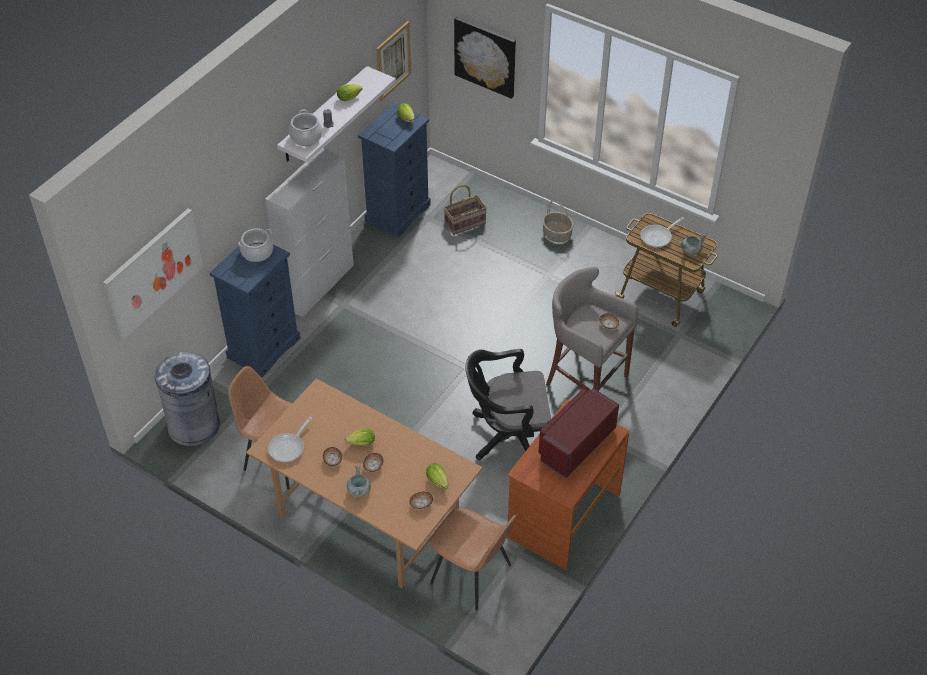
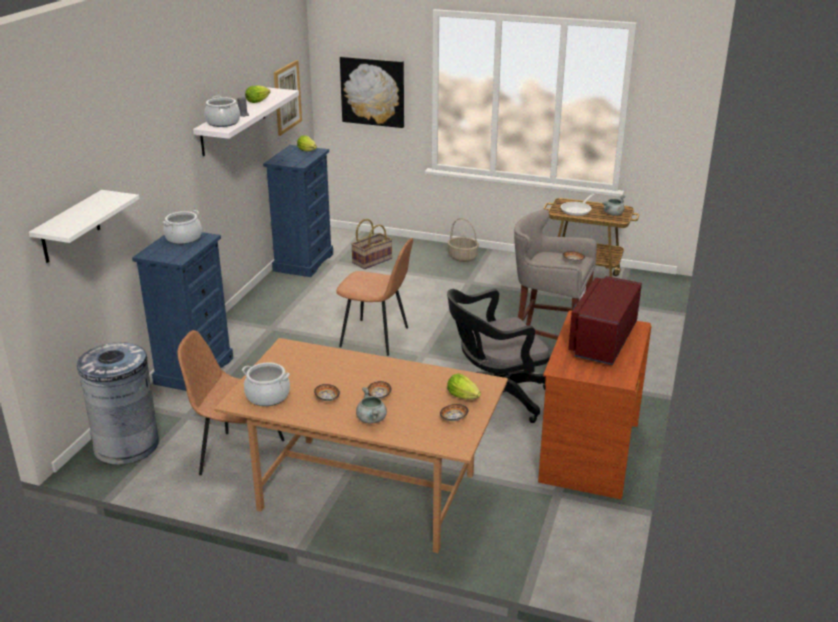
camera: 15 degrees left, 20 degrees down
(153, 273) = (70, 227): picture -> white shelf
(289, 447) = (267, 396): frying pan -> cooking pot
(318, 285) = (240, 318): white cabinet -> none
(360, 443) = (354, 380): lettuce -> none
(472, 575) = (517, 524): brown chair -> brown chair (376, 337)

